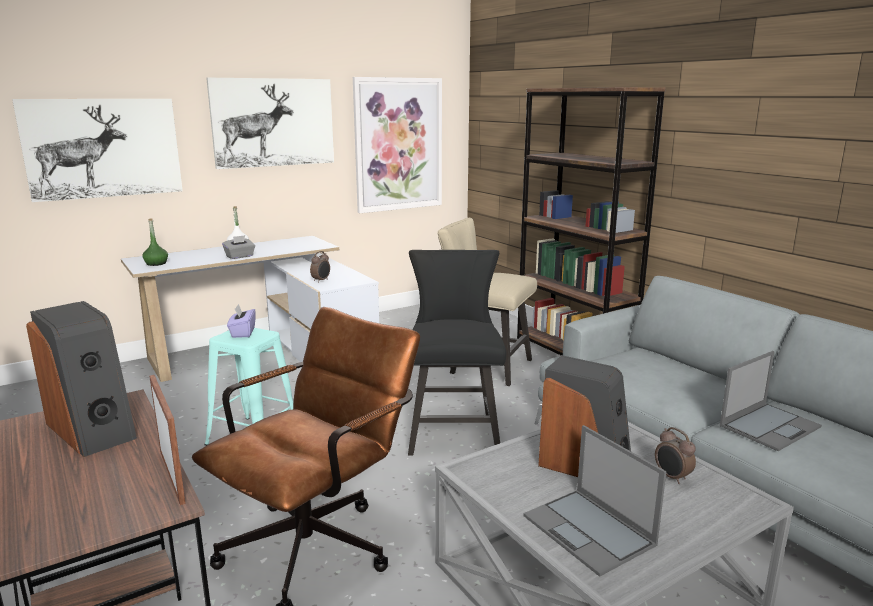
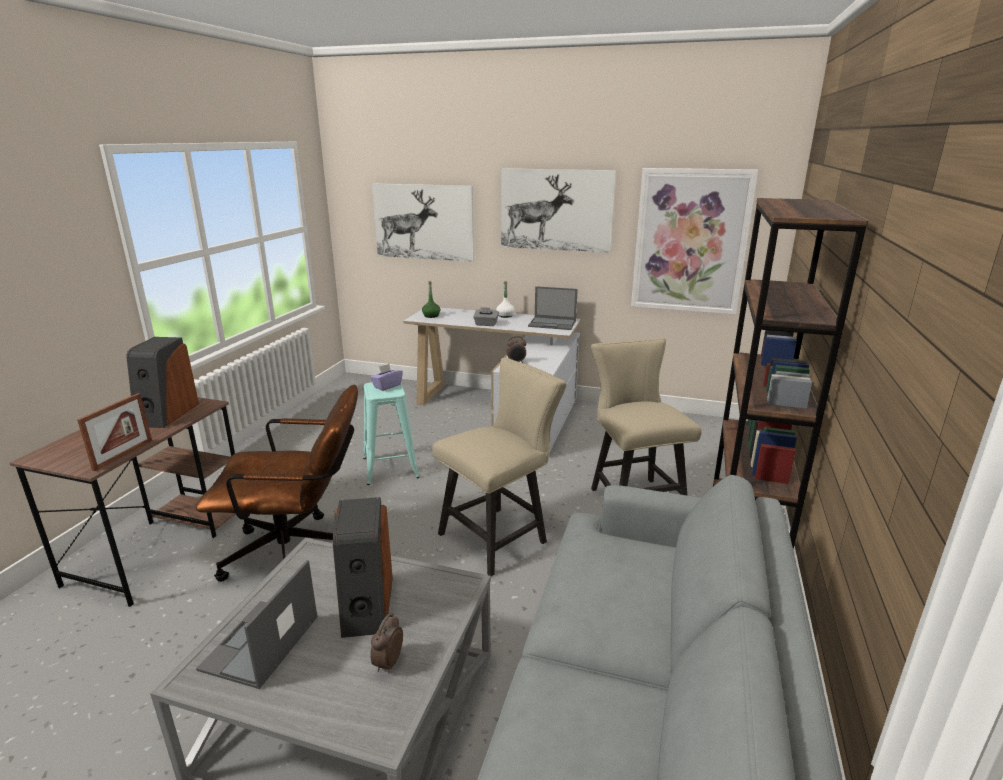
camera: 50 degrees right, 5 degrees up
(453, 431) = (499, 536): black chair -> beige chair
(770, 426) = (582, 706): laptop -> laptop (553, 324)

